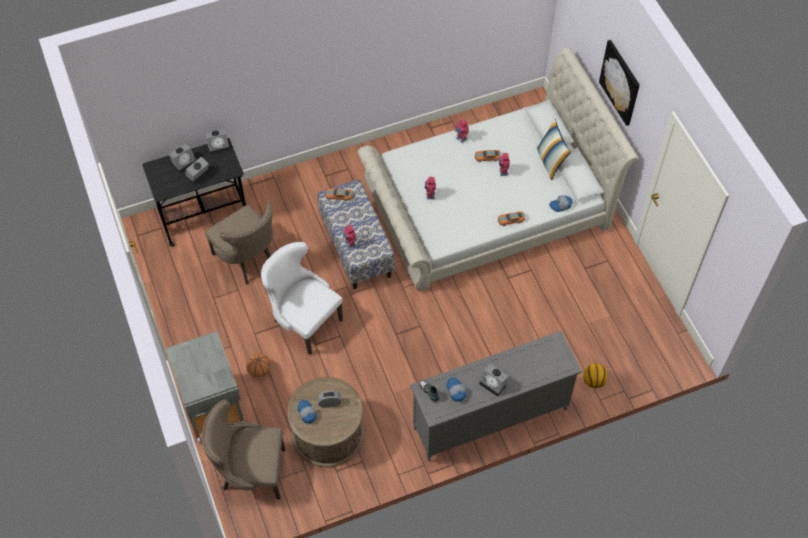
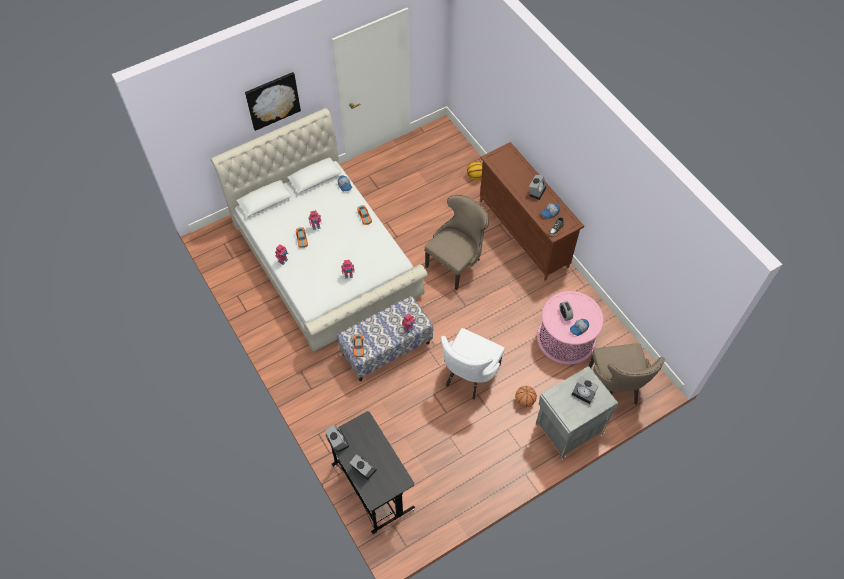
camera: 100 degrees left, 0 degrees up
(197, 175) = (377, 452): alarm clock -> alarm clock (584, 393)
(248, 259) = (415, 436): beige chair -> beige chair (456, 263)
(327, 433) = (566, 338): brown coffee table -> pink coffee table
(490, 420) = (523, 234): grey dresser -> brown dresser
(550, 162) = (301, 196): pillow -> none

